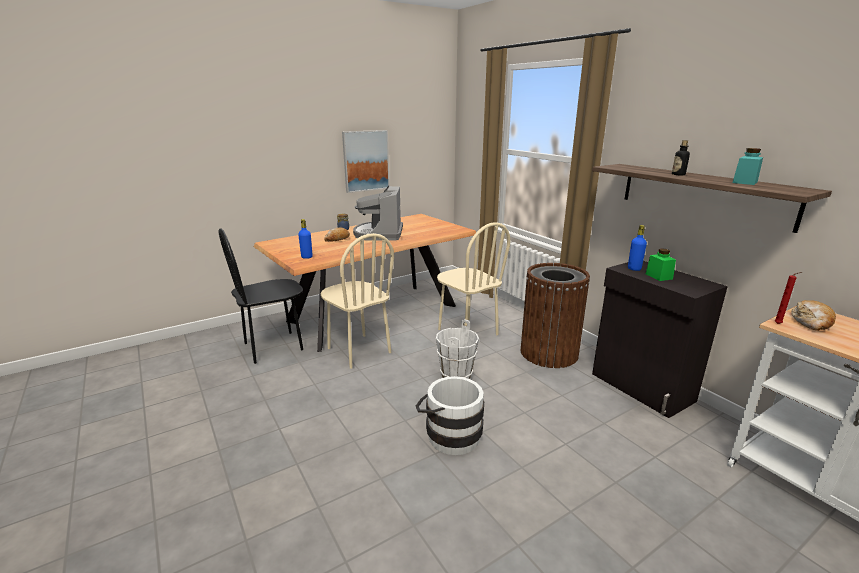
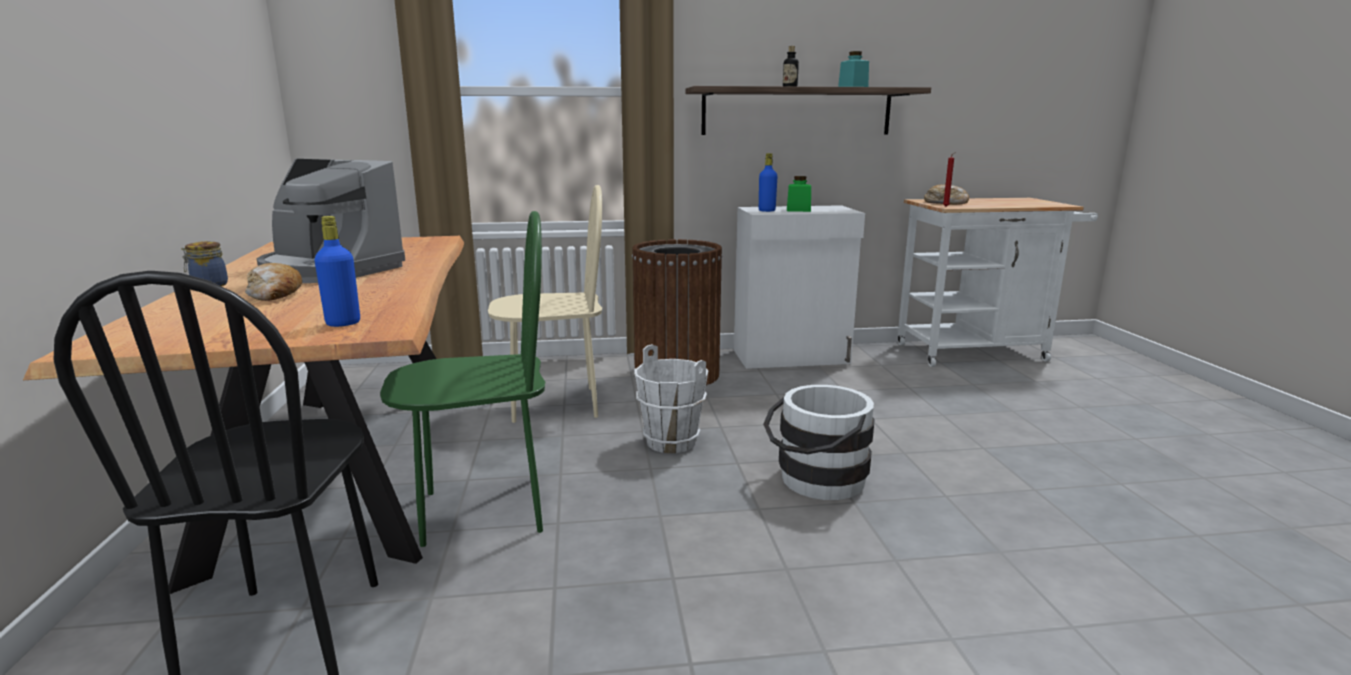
camera: 65 degrees left, 5 degrees down
(358, 350) = (483, 510): beige chair -> green chair
(366, 161) = (172, 108): picture -> none
(641, 388) = (792, 357): black cabinet -> white cabinet

